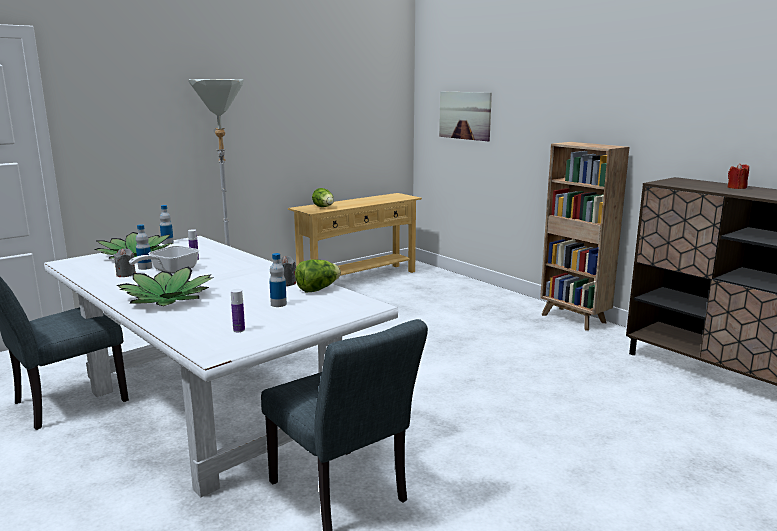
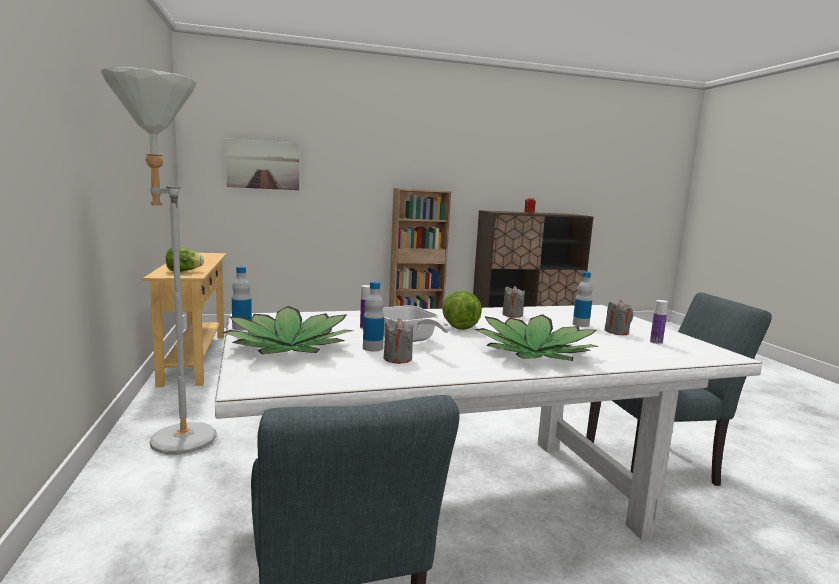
camera: 65 degrees left, 5 degrees down
(263, 316) = (617, 332): none -> grey candle
(317, 289) = (541, 311): lettuce -> lettuce (458, 325)

